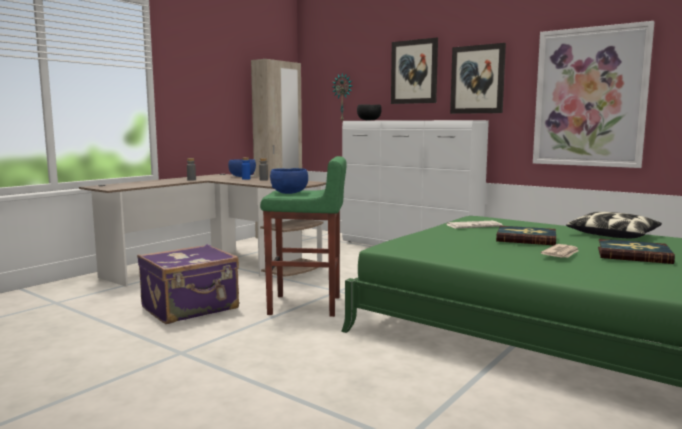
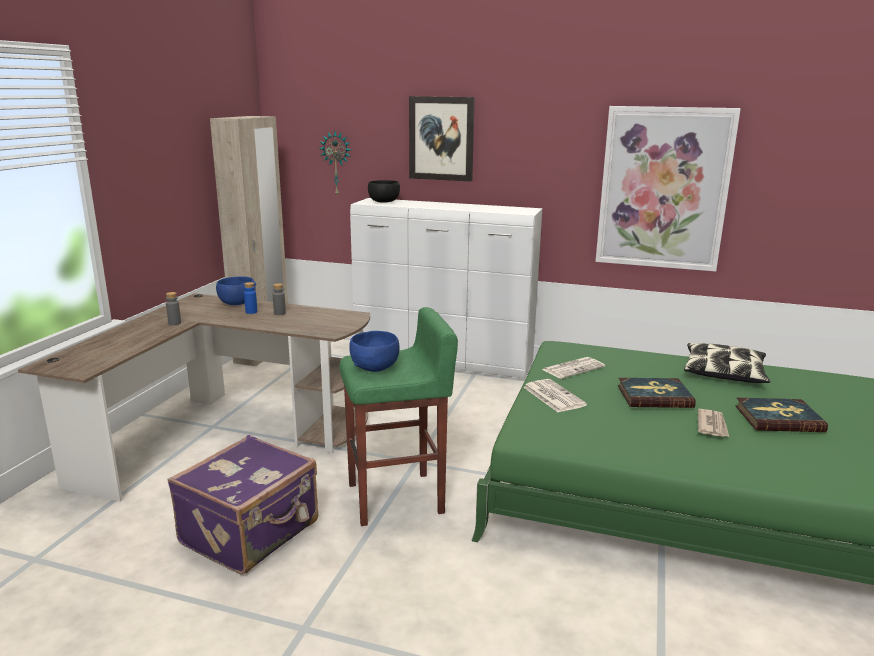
camera: 20 degrees left, 10 degrees up
(437, 234) = (552, 396): none -> newspaper
(477, 79) = (527, 156): picture -> none

